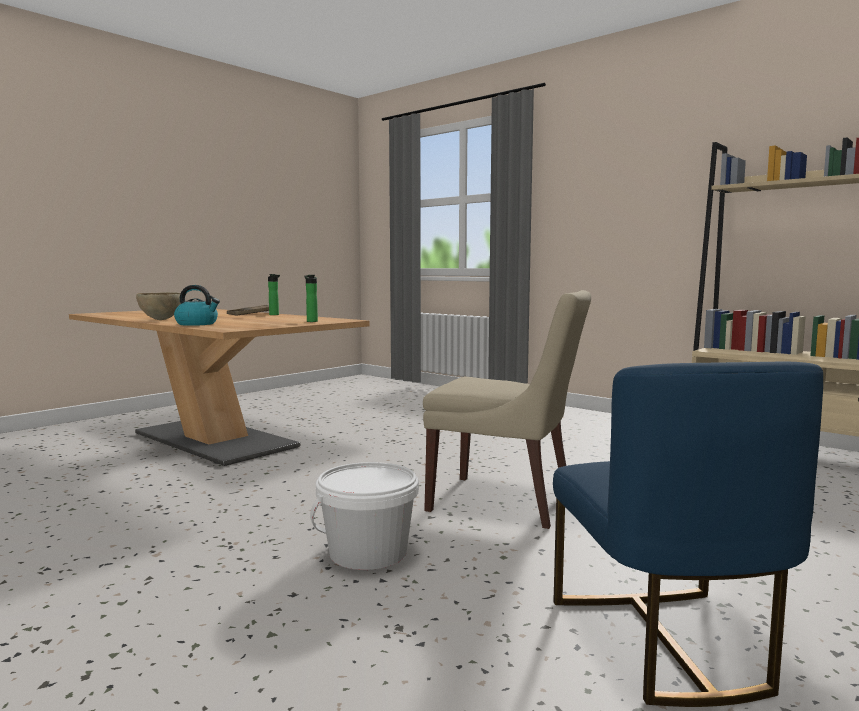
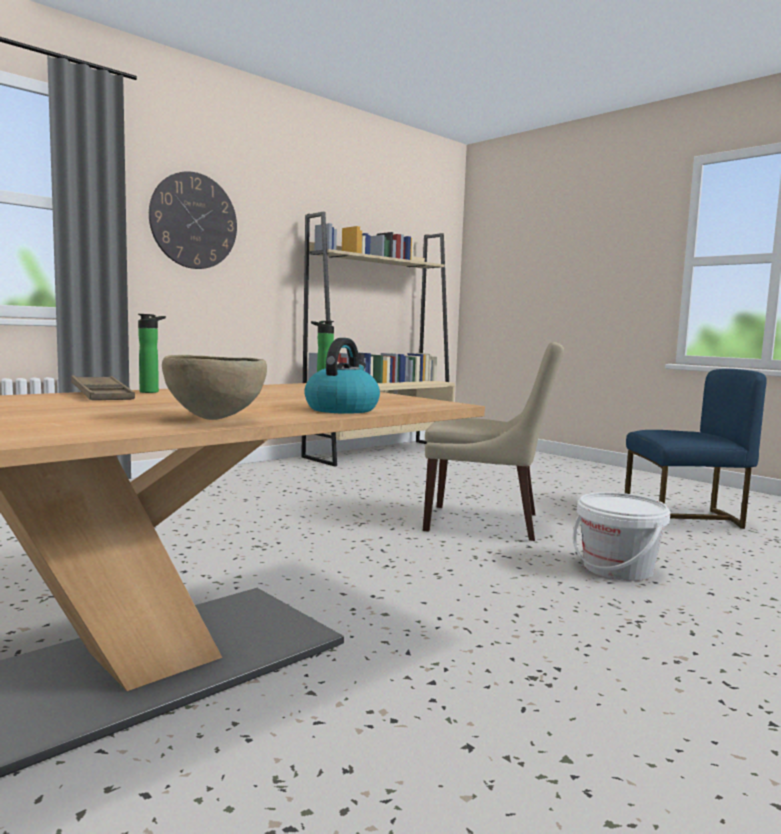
camera: 85 degrees left, 0 degrees up
(506, 502) = (487, 523): beige chair -> beige chair turned 75 degrees clockwise
(600, 185) = (194, 221): none -> wall clock

